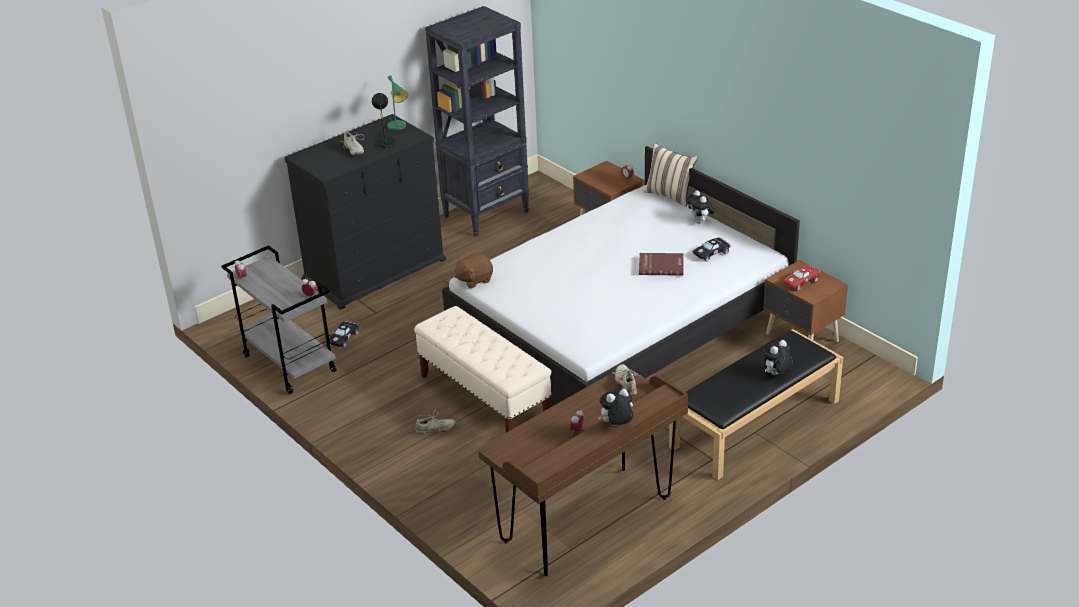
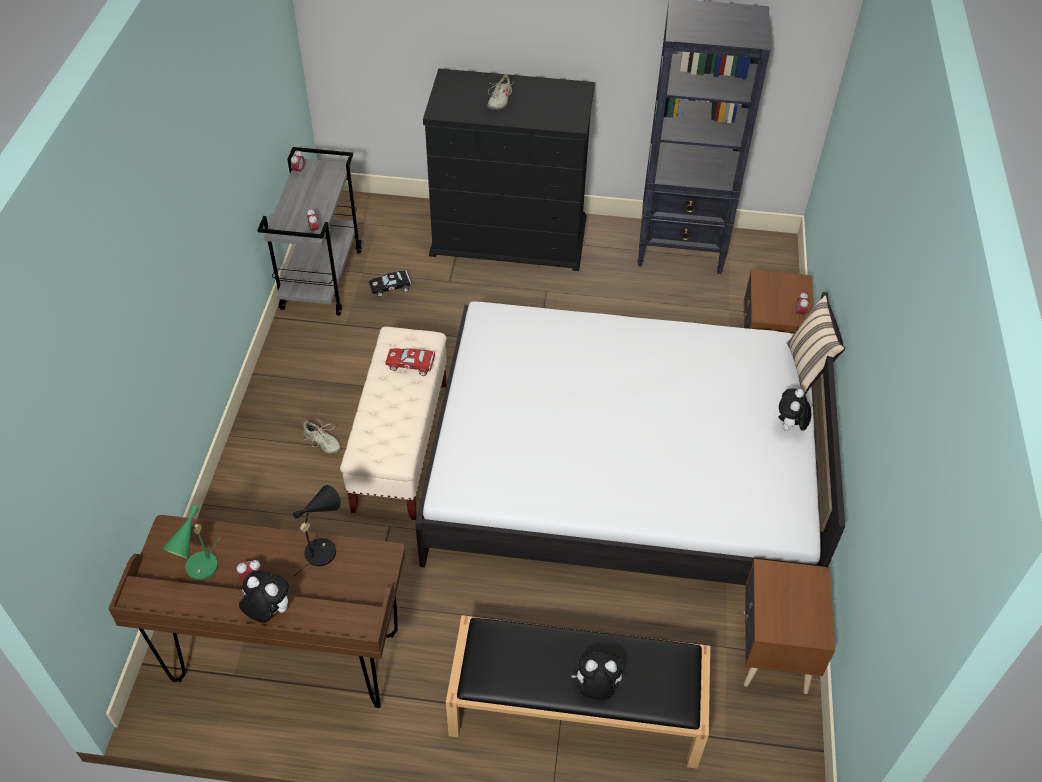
camera: 45 degrees right, 15 degrees up
(385, 142) = (538, 110): black table lamp -> black table lamp (323, 548)
(398, 127) = (575, 101): green table lamp -> green table lamp (200, 571)
(474, 280) = (485, 319): brown plush toy -> none
(626, 384) = (372, 568): beige shoe -> none
(661, 266) = (667, 448): red book -> none
(712, 253) = (742, 477): black toy car -> none
(801, 281) = (787, 598): red toy car -> red toy car (412, 364)

